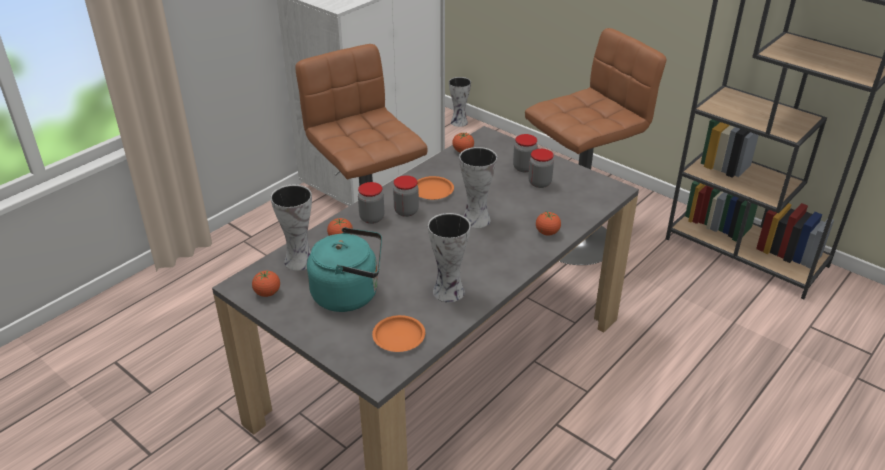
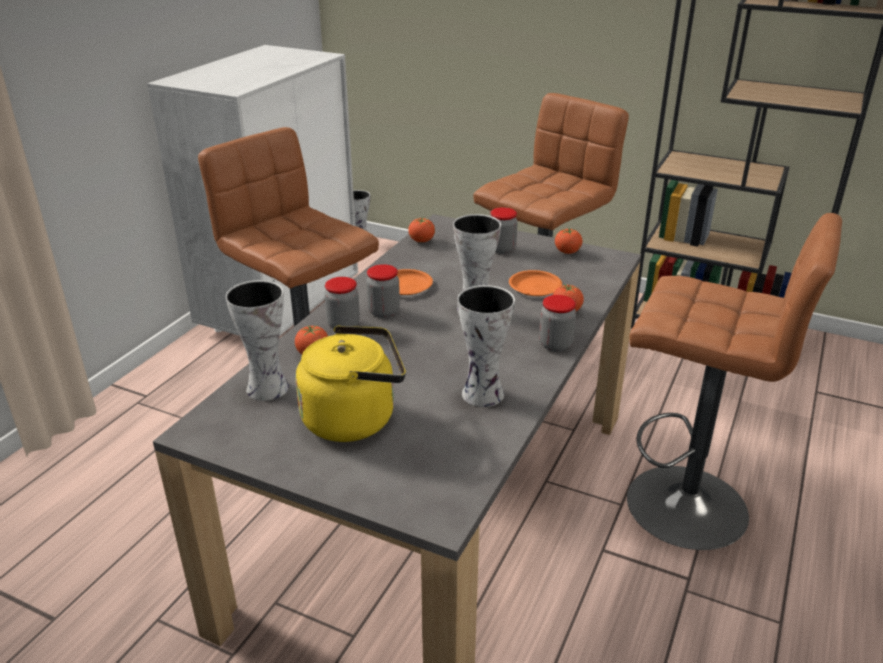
camera: 15 degrees left, 5 degrees down
(267, 293) = (238, 435): tomato -> tomato (567, 252)
(350, 294) = (354, 418): turquoise kettle -> yellow kettle
(398, 337) = (445, 460): orange plate -> orange plate (534, 287)
(539, 183) = (528, 262): jar -> jar (555, 345)
(641, 405) = (687, 508): none -> brown stool

